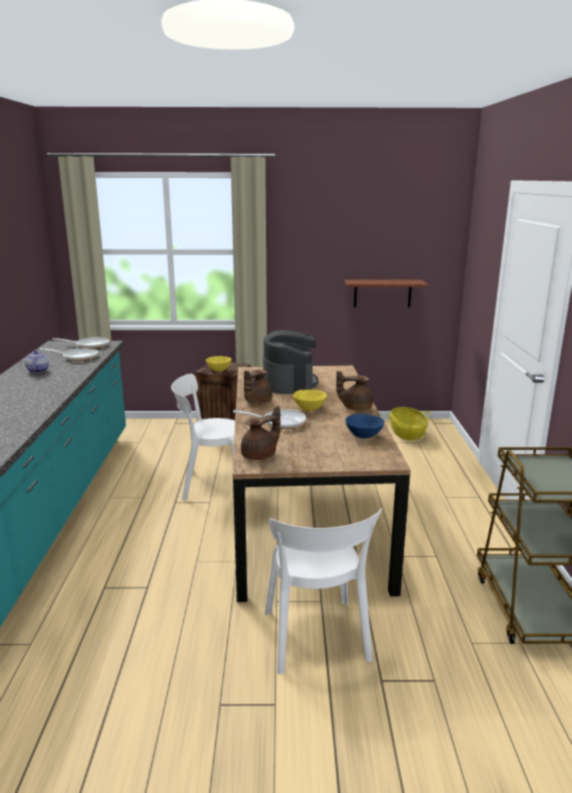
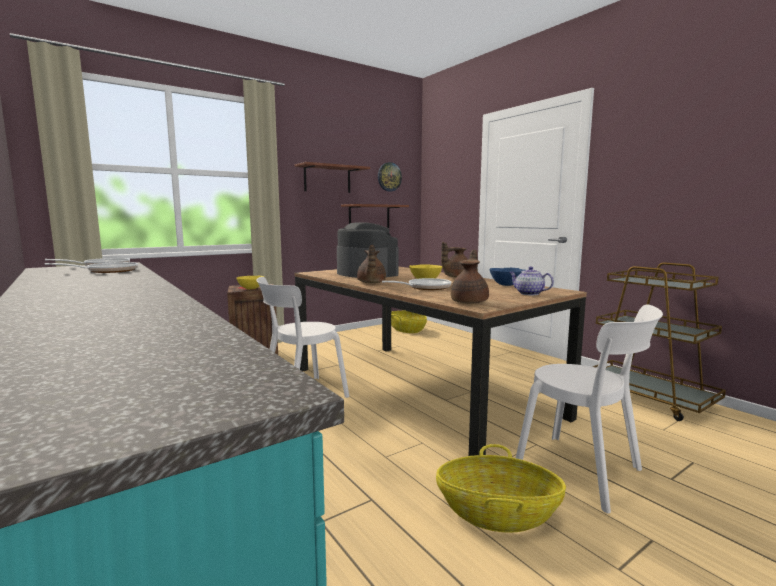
camera: 35 degrees left, 10 degrees down
(37, 371) = (71, 280): teapot -> teapot (528, 293)
(204, 634) = (497, 514): none -> basket
(328, 251) = (327, 179): none -> brown shelf
(415, 244) = (389, 177): none -> wall clock

